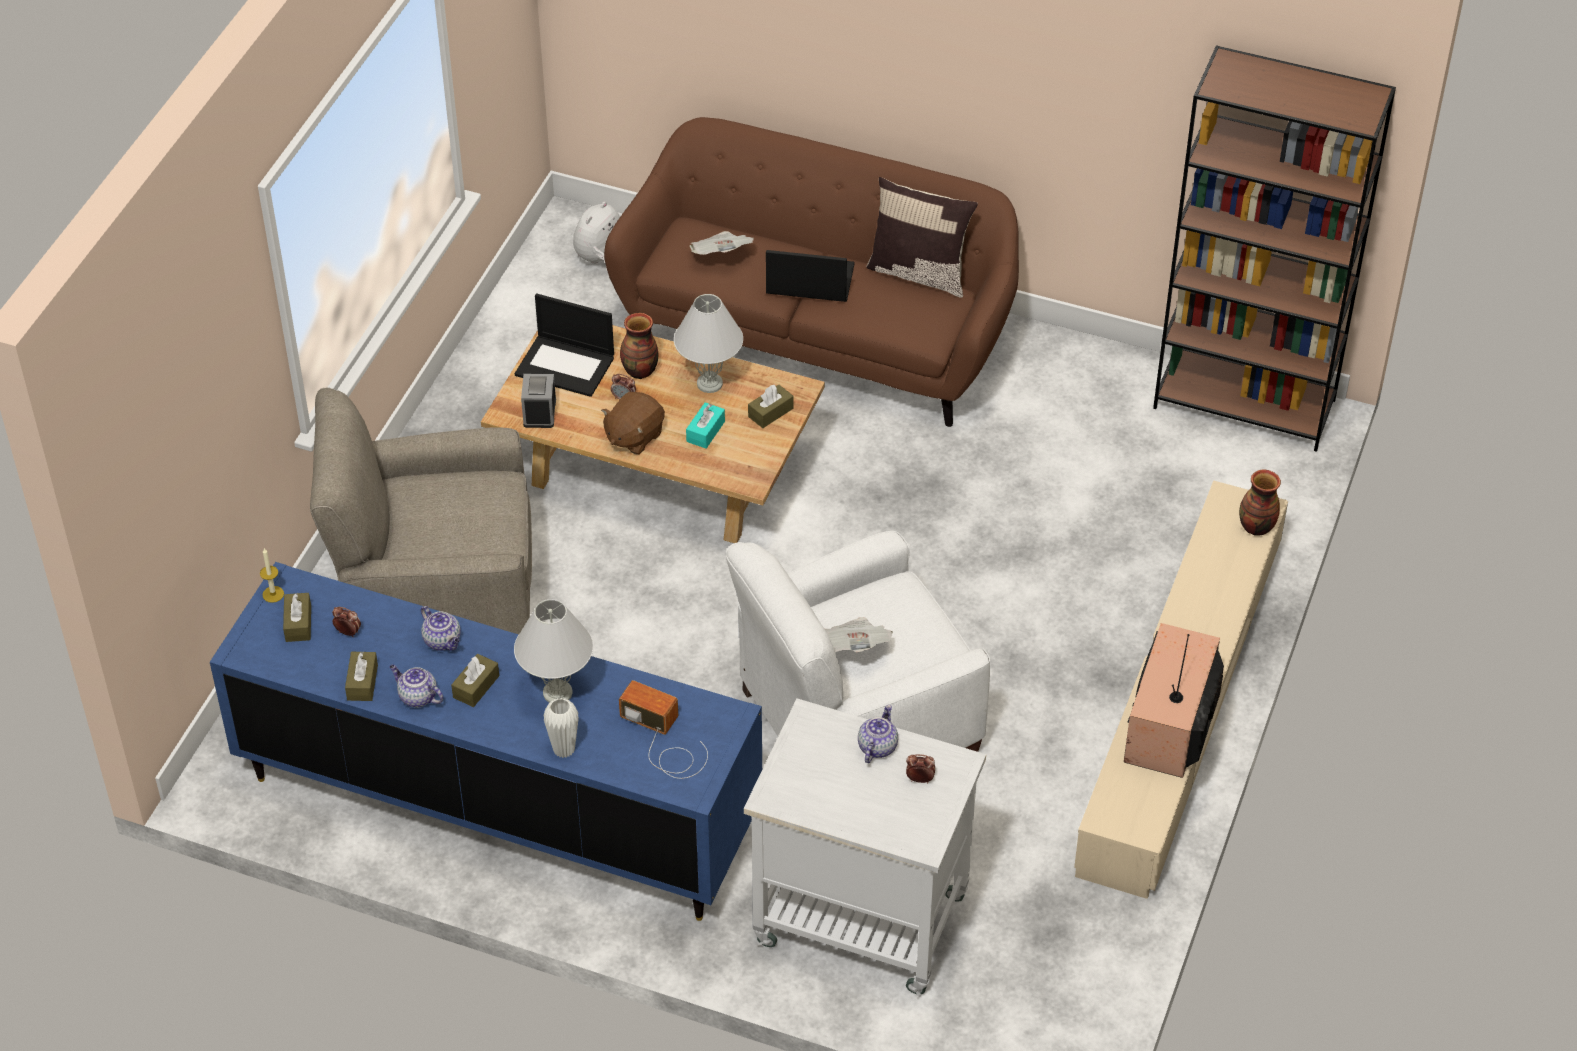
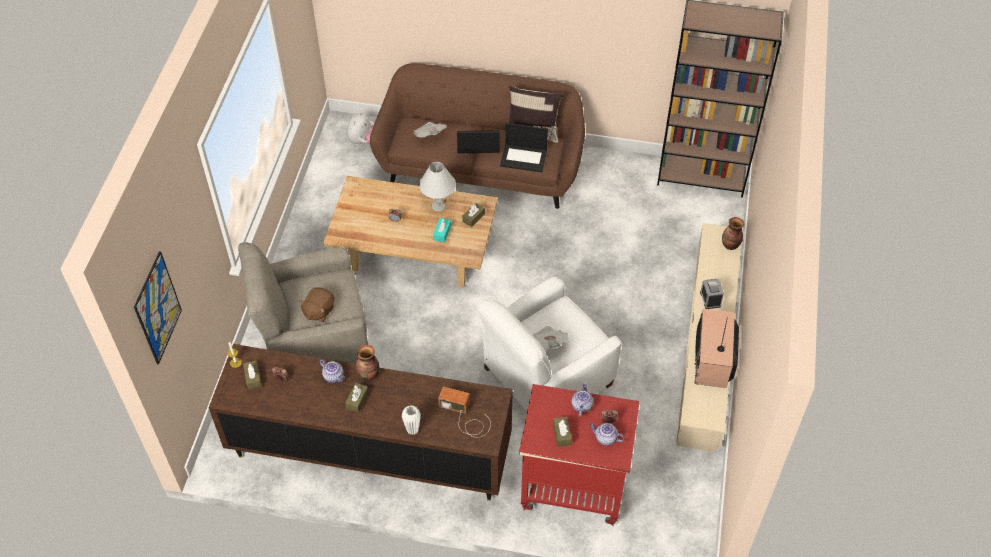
camera: 10 degrees left, 5 degrees up
(142, 457) = (158, 308): none -> picture
(362, 682) = (295, 407): brown tissue box -> brown tissue box (562, 434)
(417, 697) = (326, 411): teapot -> teapot (605, 438)
(498, 806) = (370, 452): blue cabinet -> brown cabinet
(539, 412) = (353, 234): alarm clock -> alarm clock (710, 299)
(558, 692) = (402, 397): white table lamp -> none
(566, 365) = (361, 206): laptop -> laptop (524, 157)
(633, 436) = (405, 240): brown plush toy -> brown plush toy (318, 311)
(640, 371) = (401, 204): vase -> vase (369, 375)
(859, 920) = (572, 487): white cart -> red cart

